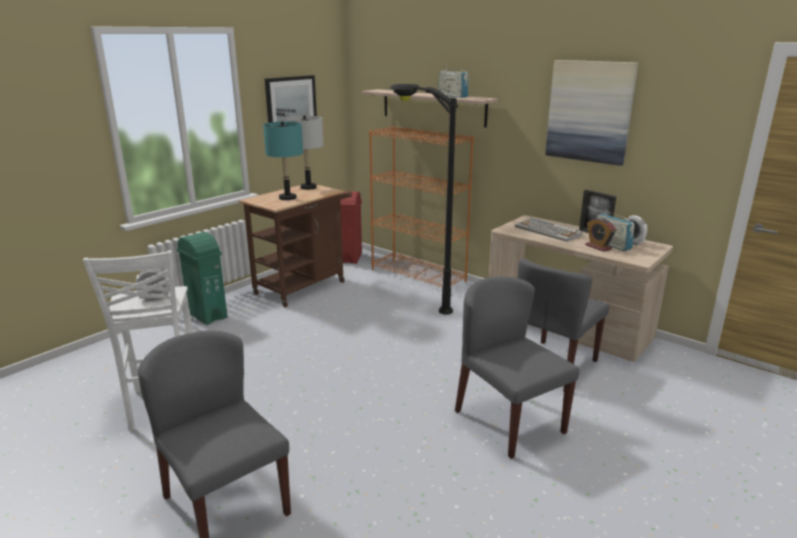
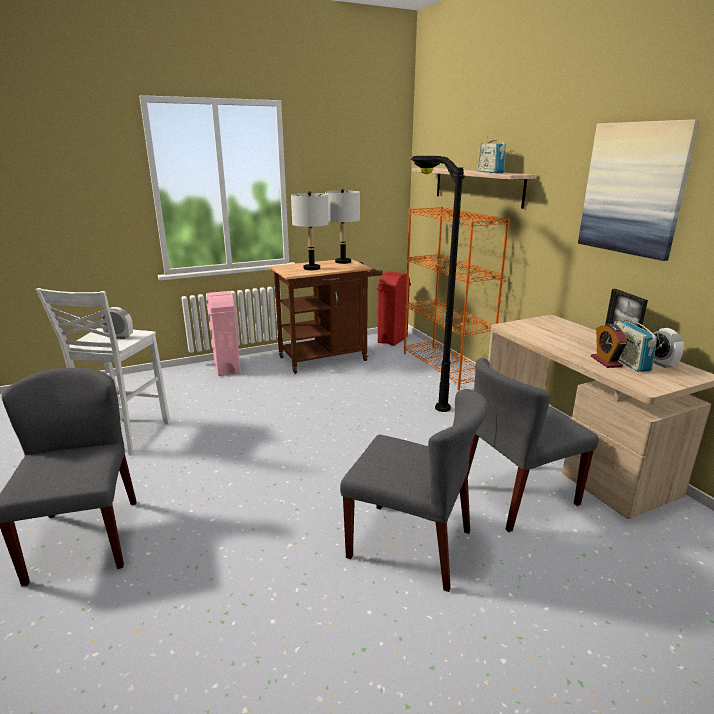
camera: 25 degrees right, 0 degrees up
(207, 315) = (227, 368): green trash can -> pink trash can
(287, 198) = (311, 268): turquoise table lamp -> grey table lamp
(291, 103) = (341, 178): picture -> none
(508, 421) = (411, 544): grey chair -> grey chair turned 120 degrees clockwise
(548, 231) = (560, 335): keyboard -> none

